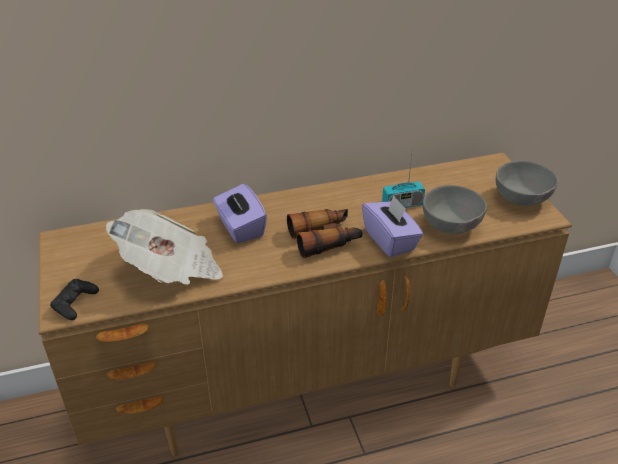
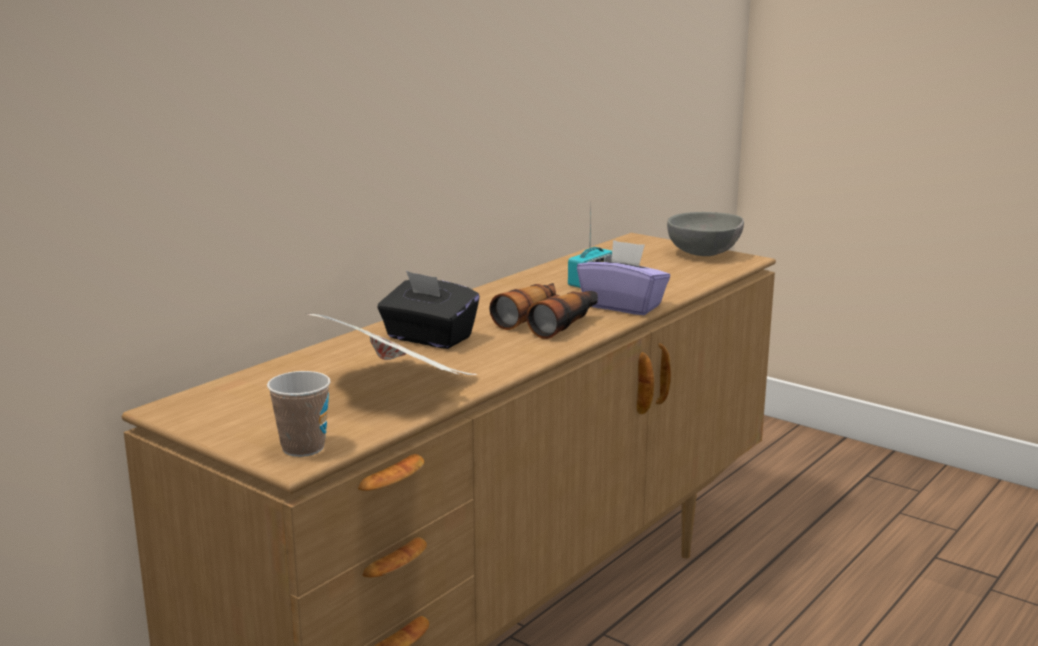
camera: 35 degrees left, 20 degrees down
(75, 303) = (303, 448): black game controller -> cup
(240, 227) = (428, 338): purple tissue box -> black tissue box
(451, 227) = (668, 284): grey bowl -> none

